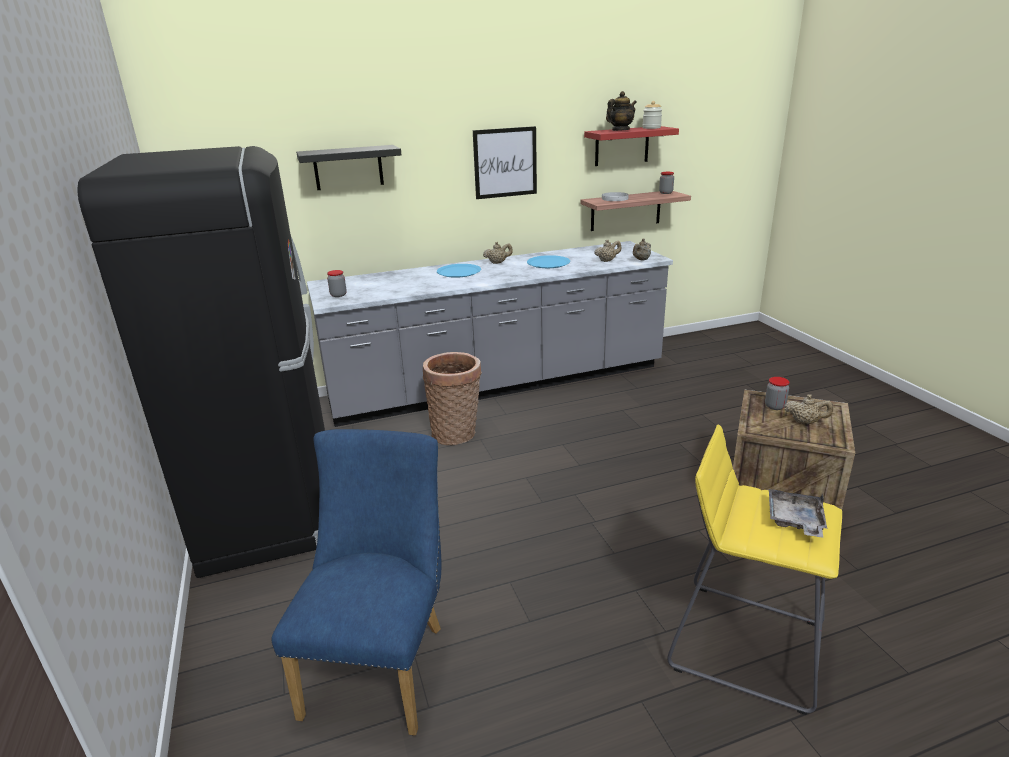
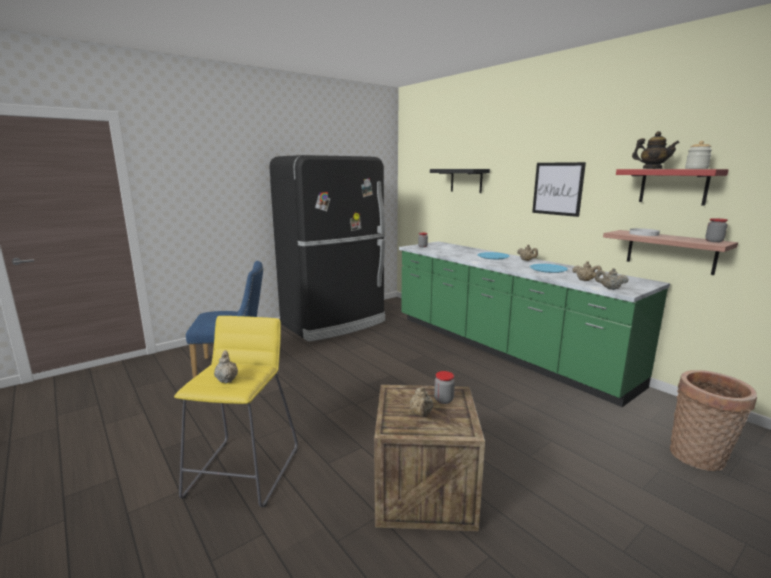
camera: 70 degrees right, 10 degrees down
(456, 434) = (425, 348): basket -> basket (700, 458)
(498, 384) = (501, 349): grey counter -> green counter
(795, 521) = (227, 380): grey tray -> beige teapot

